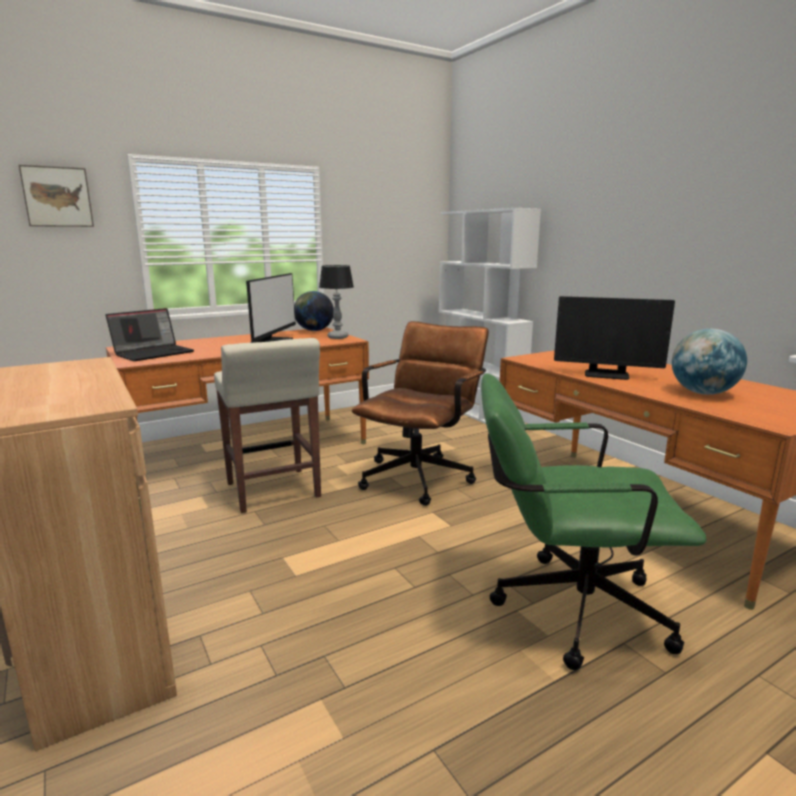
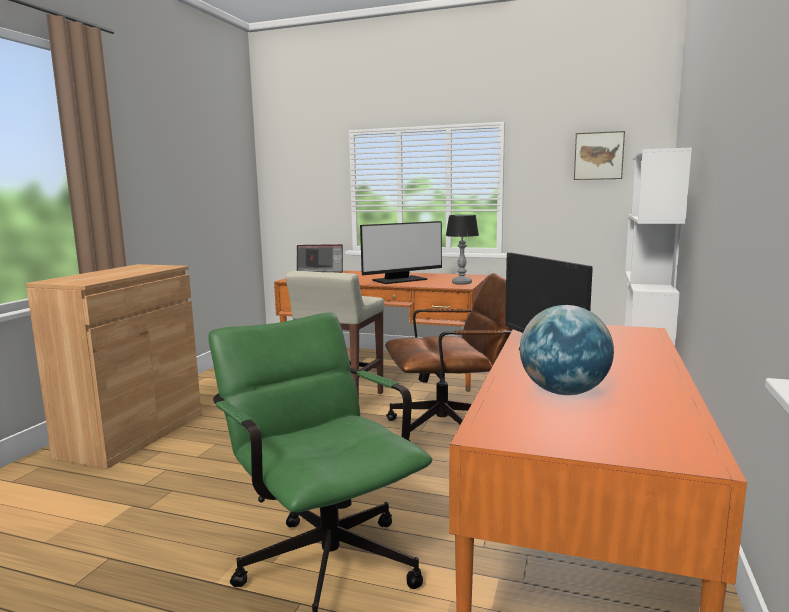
camera: 50 degrees right, 5 degrees down
(57, 197) = (306, 164): picture -> picture (598, 156)
(314, 330) = (467, 276): globe -> none

